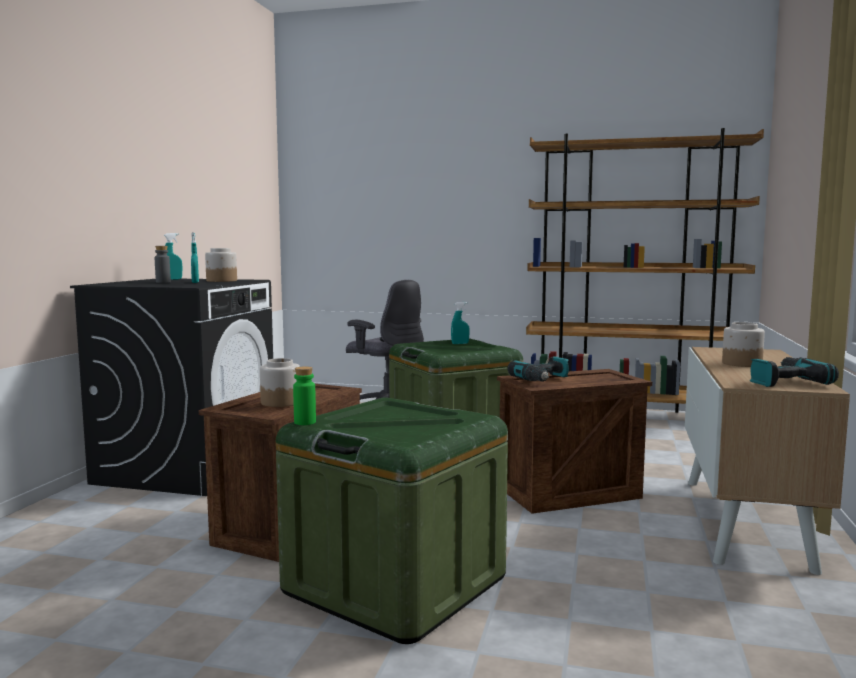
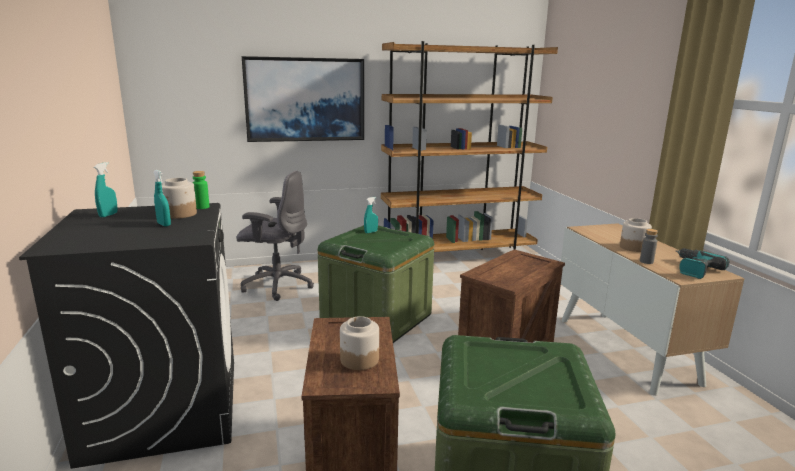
camera: 30 degrees left, 10 degrees up
(163, 282) = (120, 227): grey bottle -> grey bottle (646, 261)
(305, 422) = (465, 400): green bottle -> green bottle (202, 207)
(449, 211) = (305, 99): none -> picture
(543, 379) = (499, 273): power drill -> none

